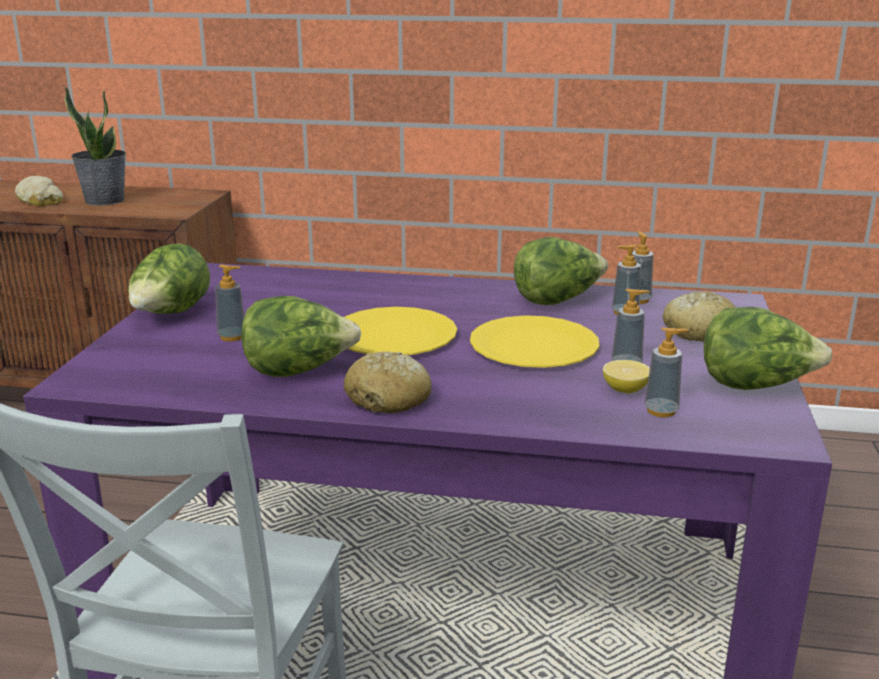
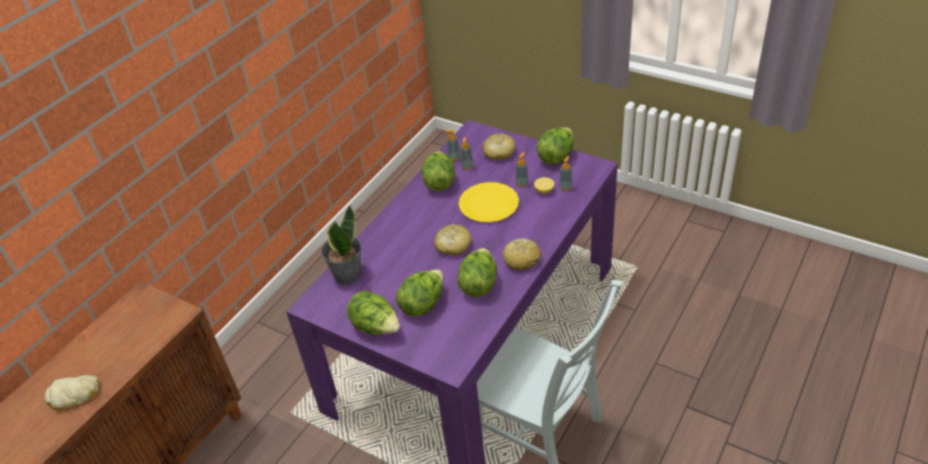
camera: 65 degrees left, 20 degrees up
(105, 200) = (112, 353): potted plant -> potted plant (347, 274)
(232, 337) = (423, 304): soap dispenser -> lettuce
(393, 335) = (453, 246): yellow plate -> bread

